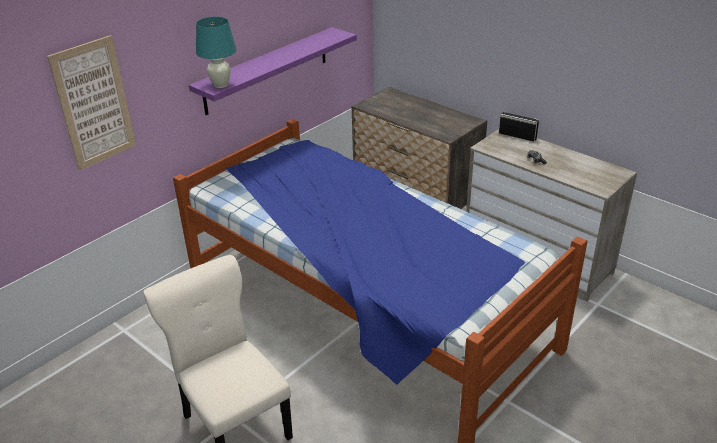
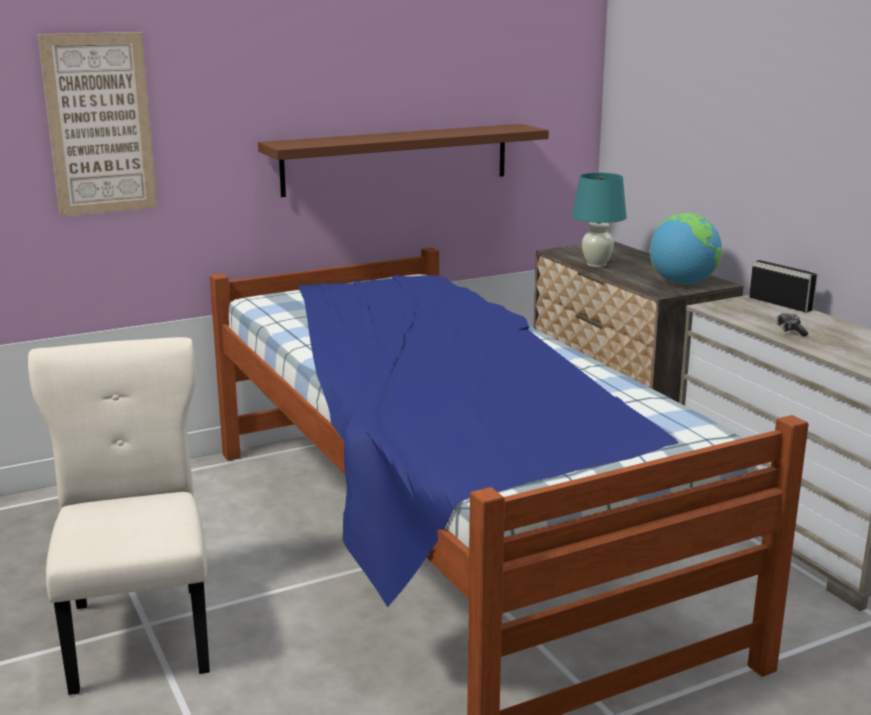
camera: 20 degrees right, 15 degrees down
(220, 85) = (298, 144): turquoise table lamp -> turquoise table lamp (596, 264)
(267, 70) = (397, 159): purple shelf -> brown shelf
(454, 124) = (682, 283): none -> globe

